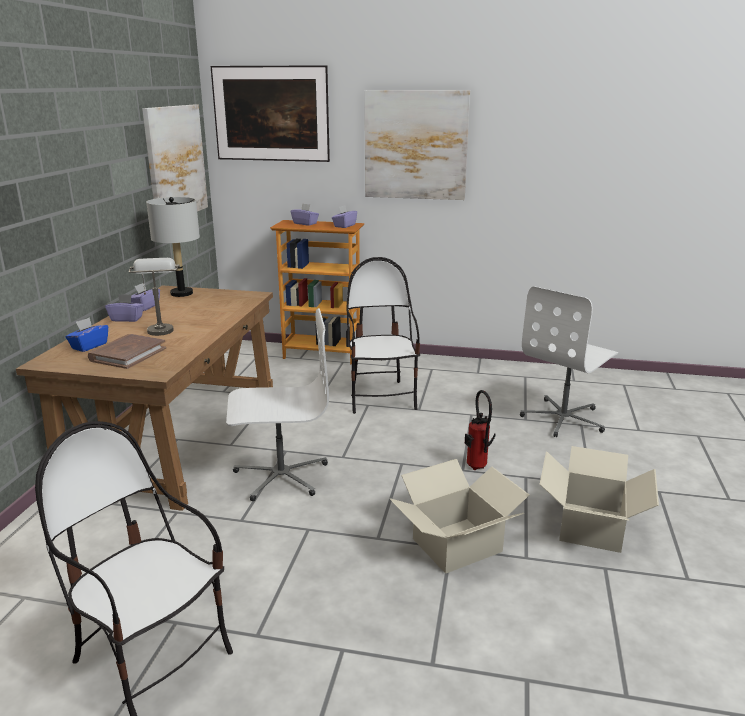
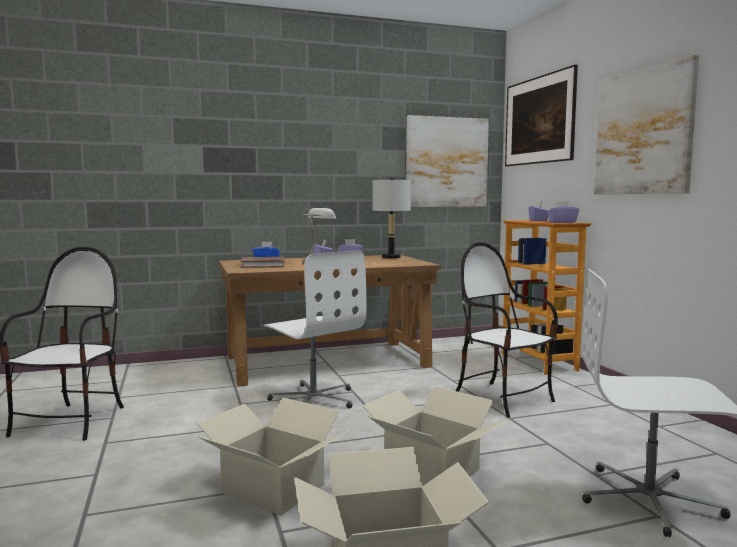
camera: 60 degrees right, 15 degrees down
(381, 397) = (503, 399): chair -> chair turned 90 degrees counterclockwise
(477, 468) = (432, 469): fire extinguisher -> cardboard box

